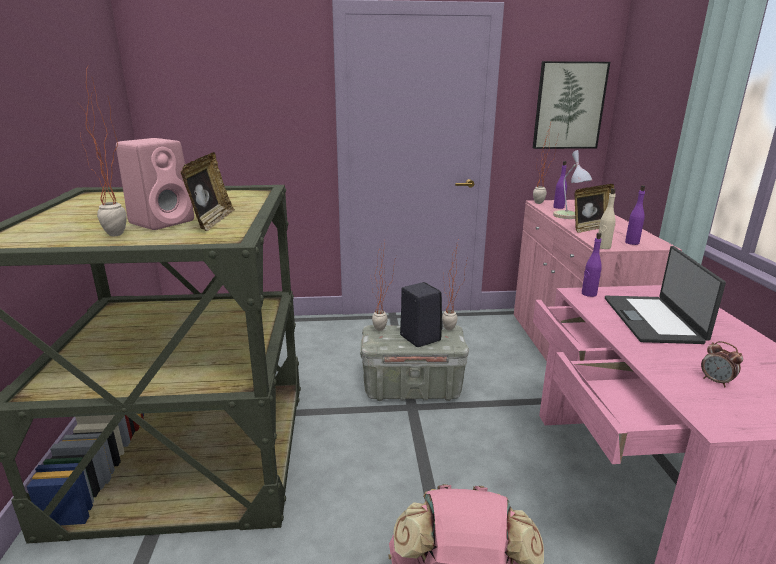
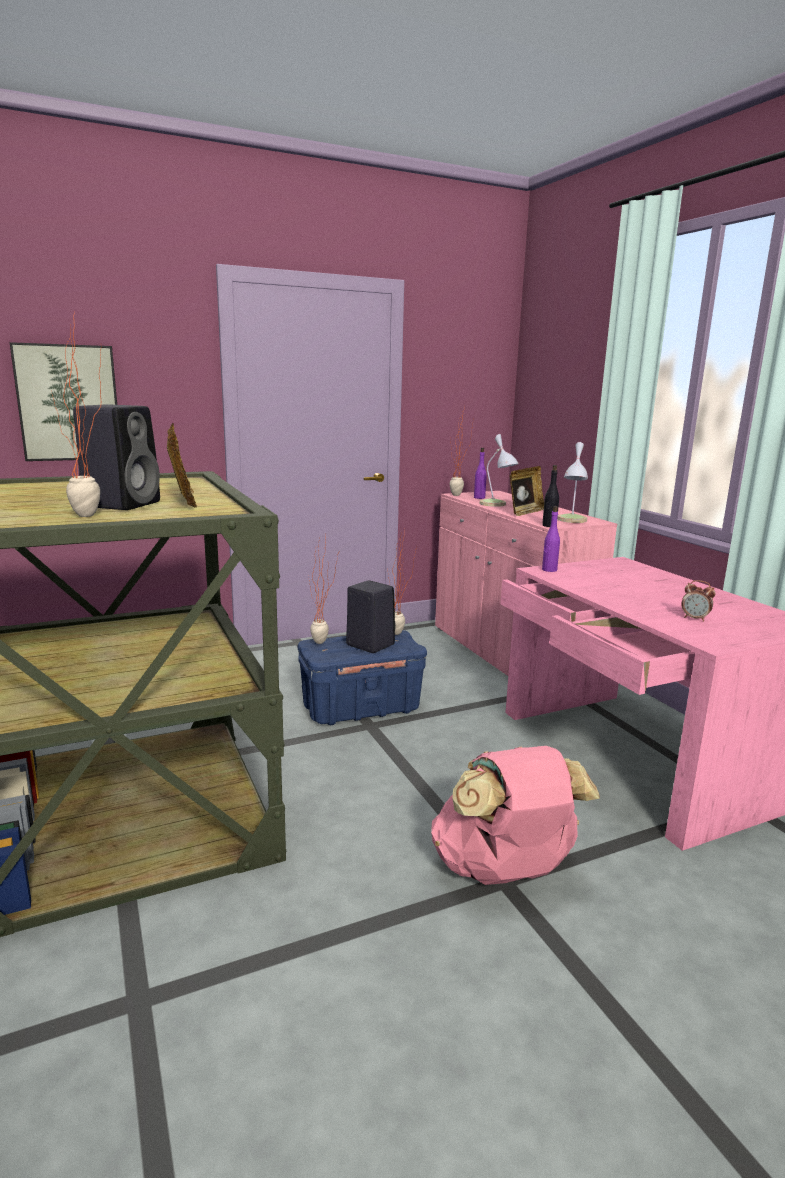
camera: 20 degrees left, 5 degrees down
(163, 221) = (123, 504): pink speaker -> black speaker
(413, 388) = (361, 708): grey storage box -> blue storage box
(569, 106) = (473, 392): picture -> picture (68, 403)
(603, 247) = (549, 525): beige bottle -> black bottle
(632, 242) = (571, 521): purple bottle -> table lamp
(653, 319) = (618, 583): laptop -> none

